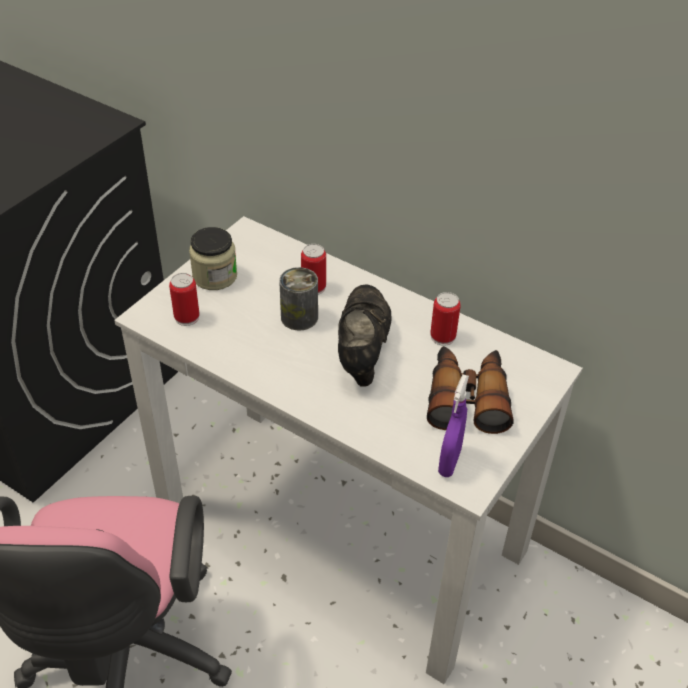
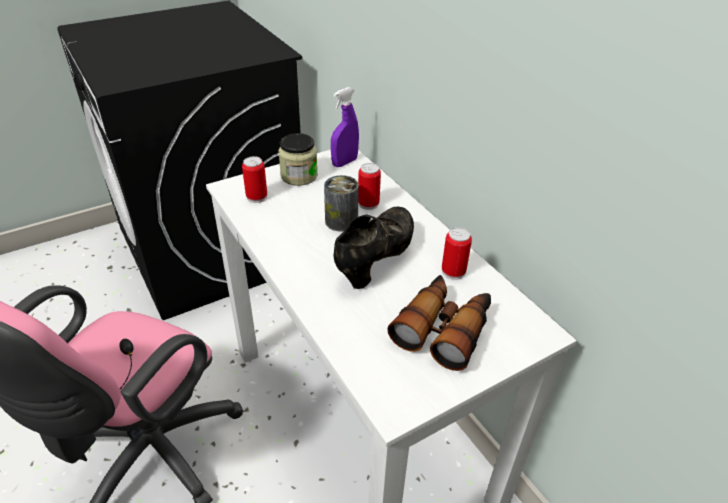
camera: 25 degrees right, 5 degrees down
(449, 462) = (389, 379): purple spray bottle -> purple spray bottle (344, 162)

